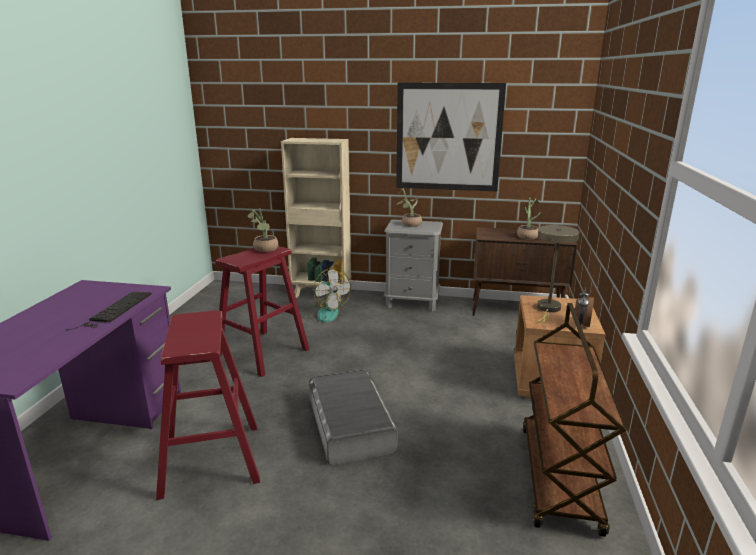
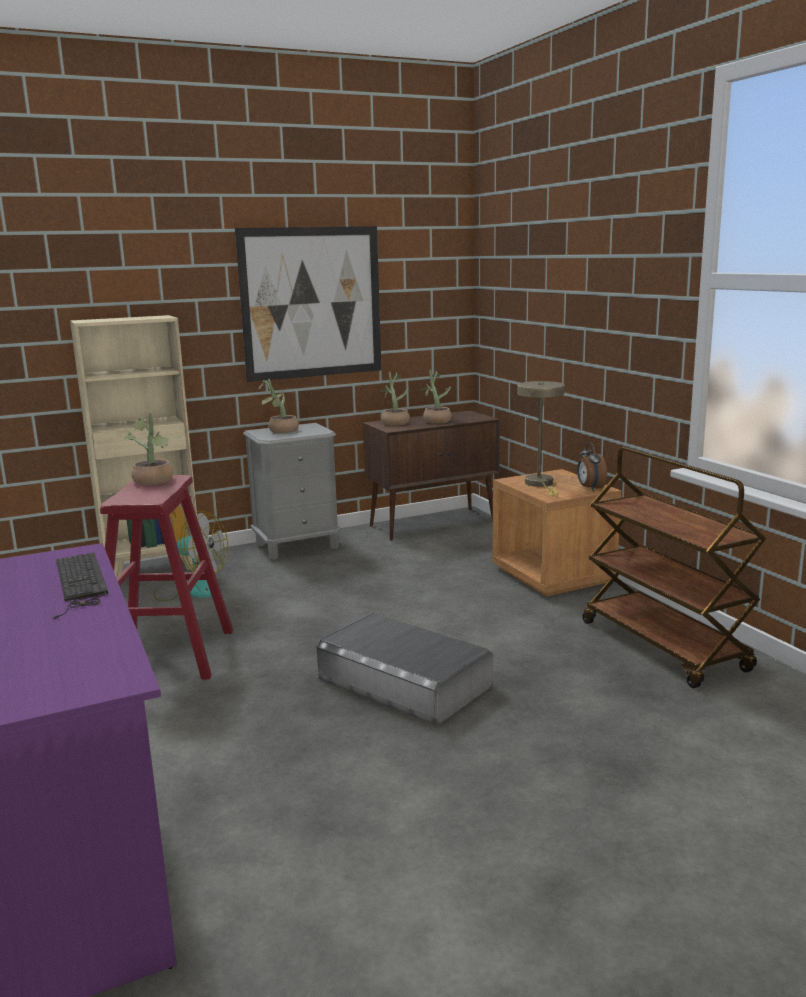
camera: 35 degrees left, 5 degrees down
(211, 459) = (279, 782): red stool -> none
(496, 231) = (394, 422): none -> potted plant

